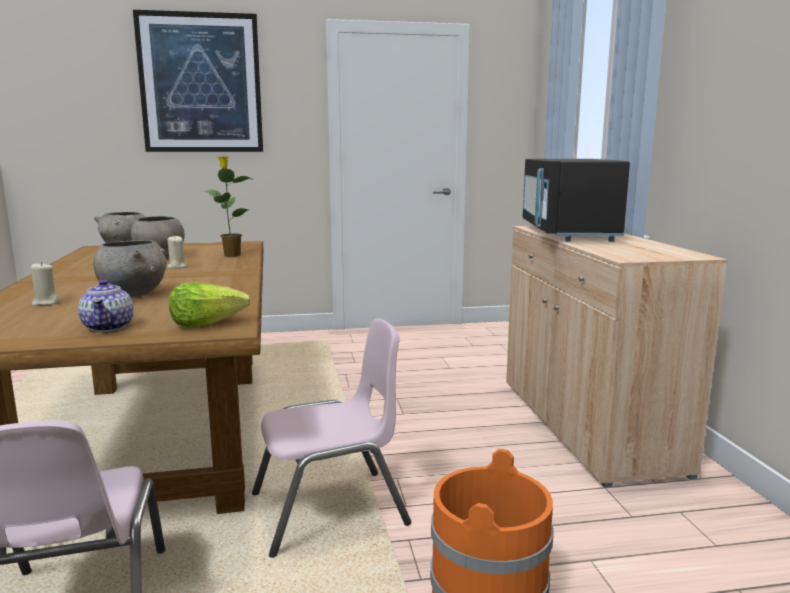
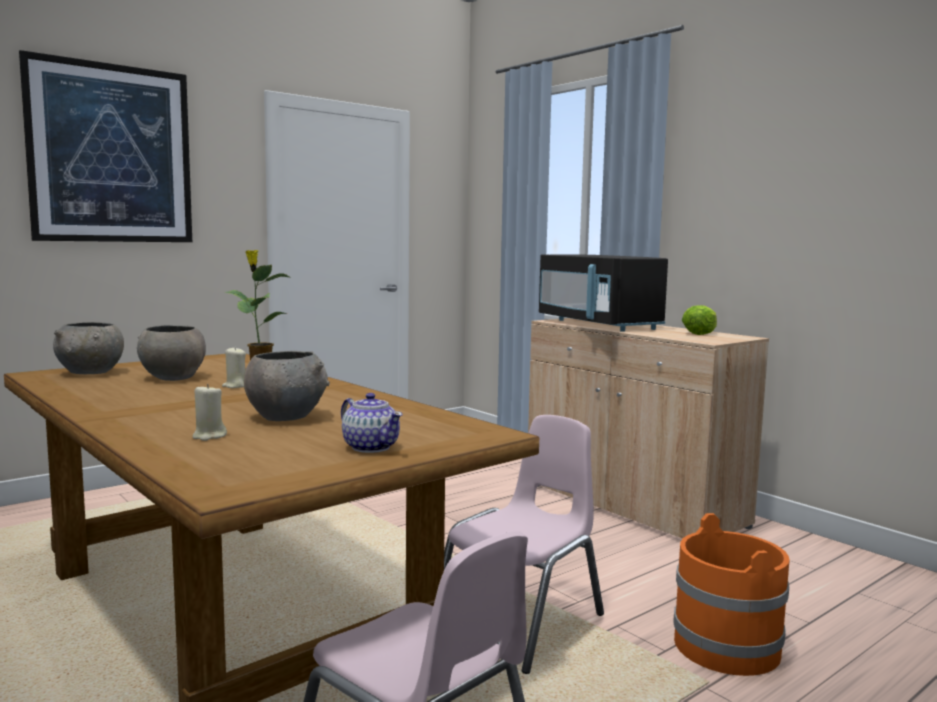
camera: 30 degrees left, 5 degrees down
(207, 323) = (459, 432): lettuce -> lettuce (700, 333)

